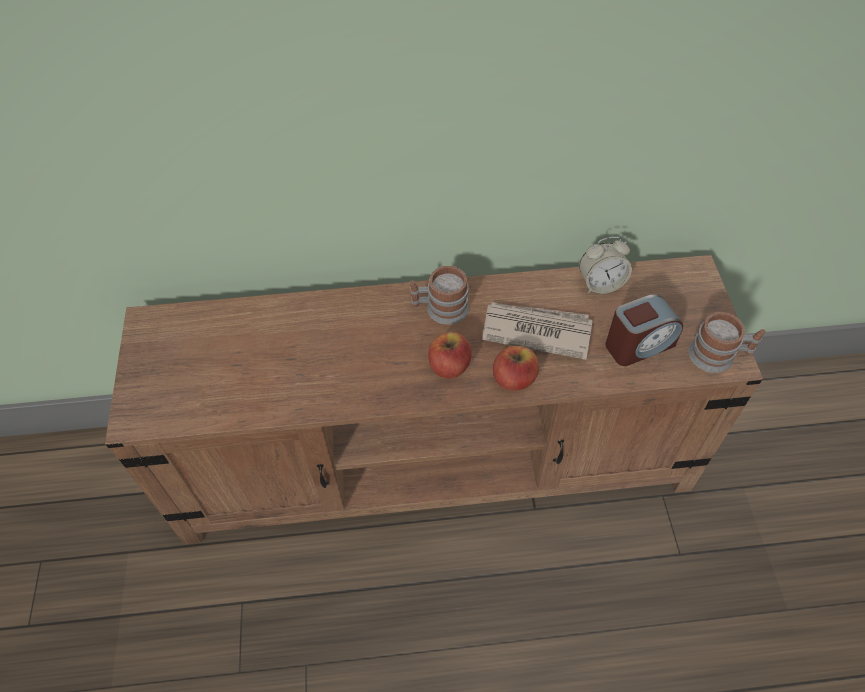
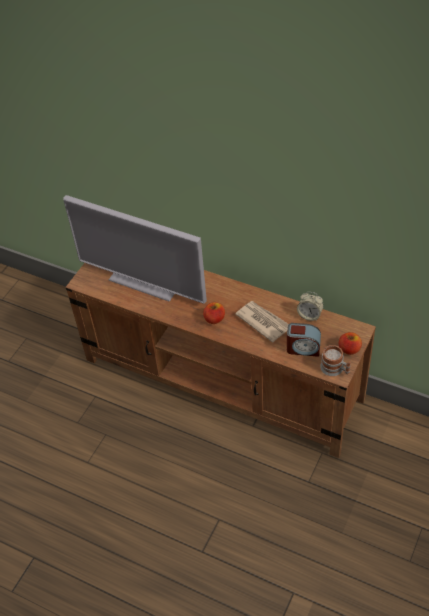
camera: 35 degrees right, 5 degrees down
(266, 358) = (144, 282): none -> television
(440, 308) = (229, 294): mug -> none
(514, 379) = (237, 336): apple -> apple (349, 349)

